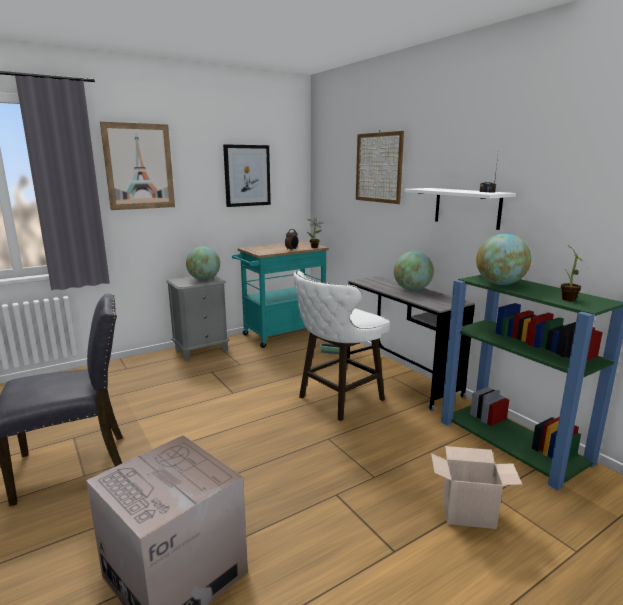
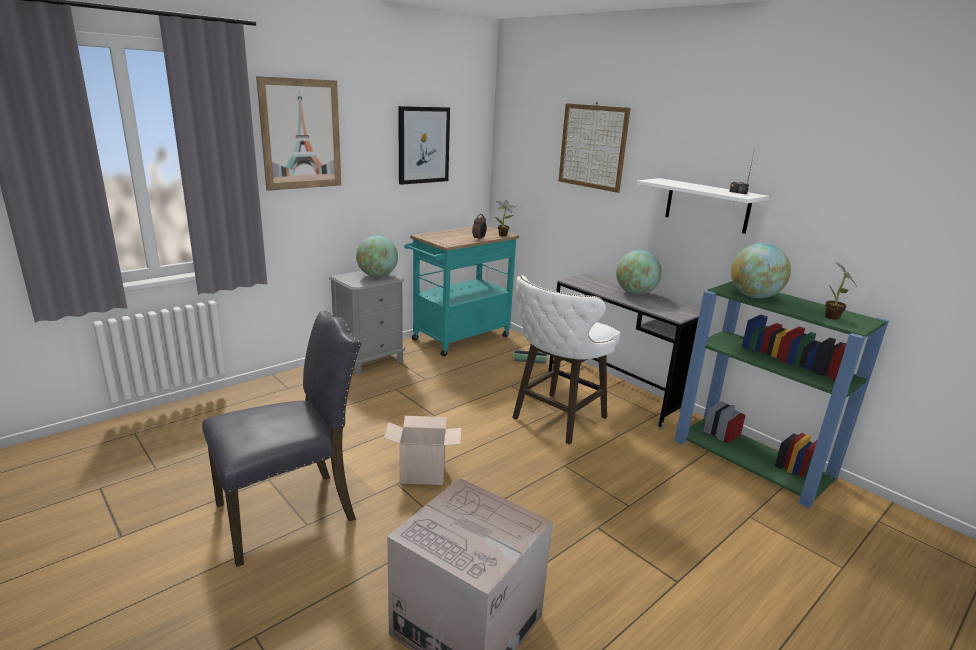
camera: 10 degrees left, 5 degrees up
(470, 513) = (735, 537): cardboard box -> cardboard box (424, 474)

